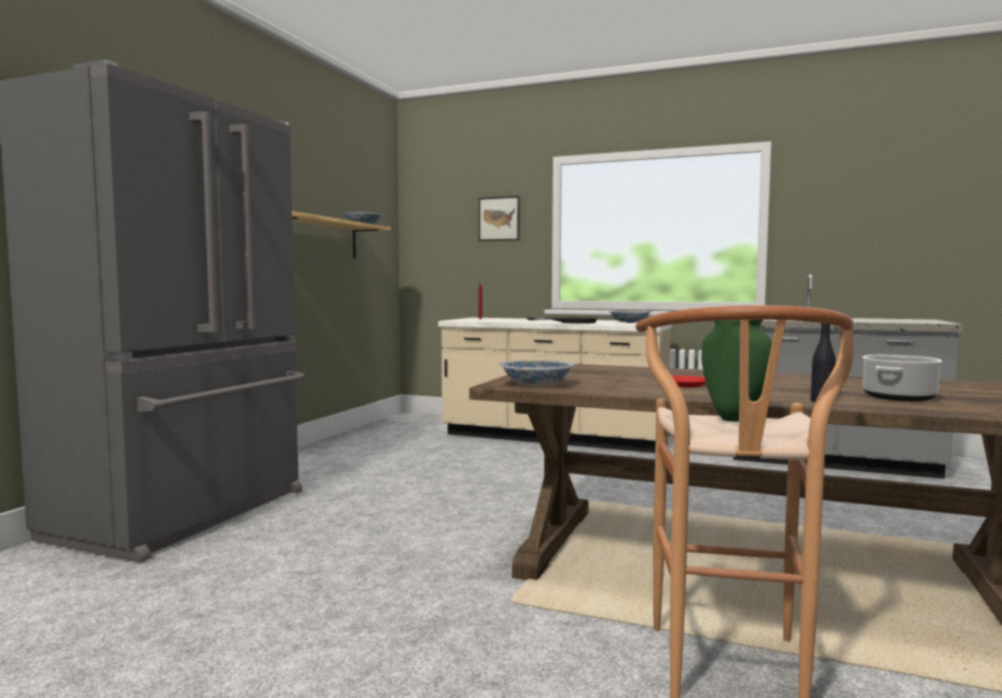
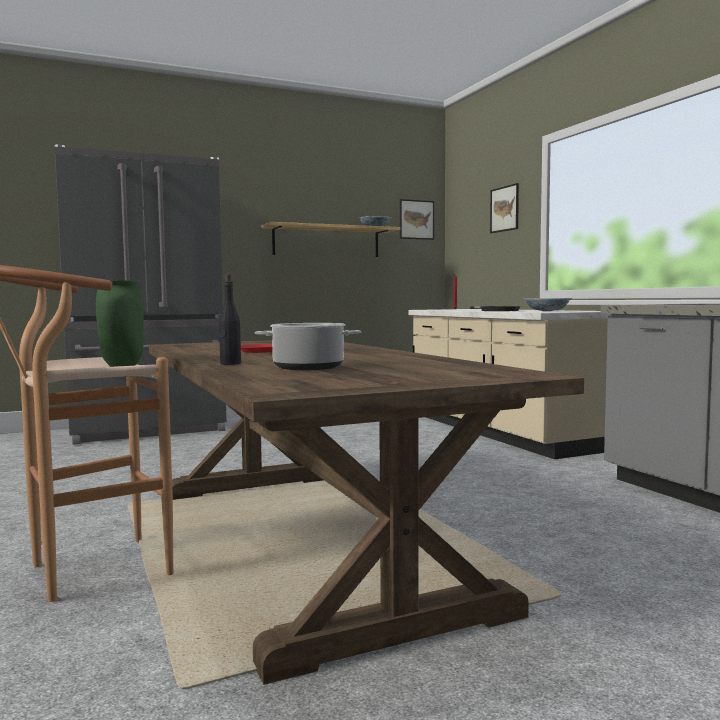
camera: 45 degrees right, 0 degrees up
(381, 218) = (416, 219): none -> picture
(536, 384) = (190, 345): bowl -> none

